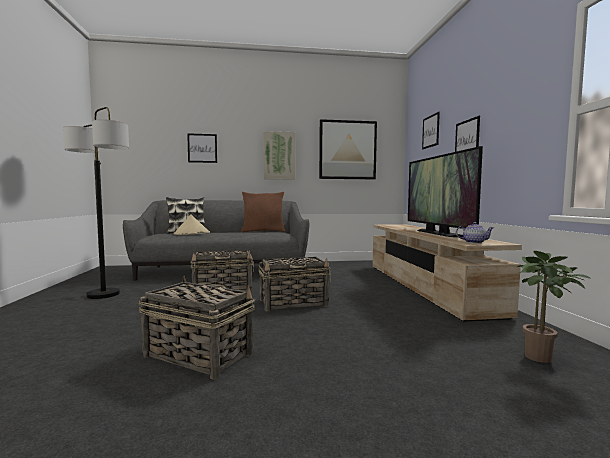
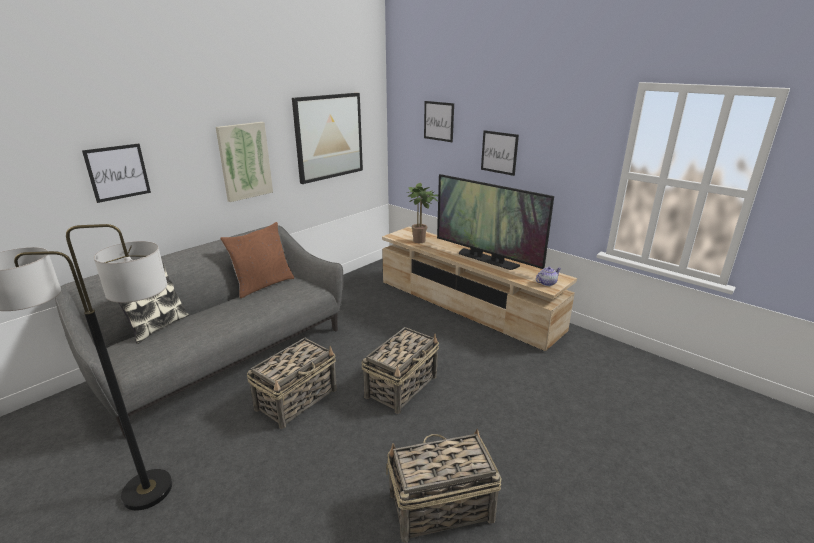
camera: 40 degrees left, 20 degrees up
(191, 233) = (187, 332): beige hat -> none
(541, 359) = (617, 375): potted plant -> potted plant (421, 241)

